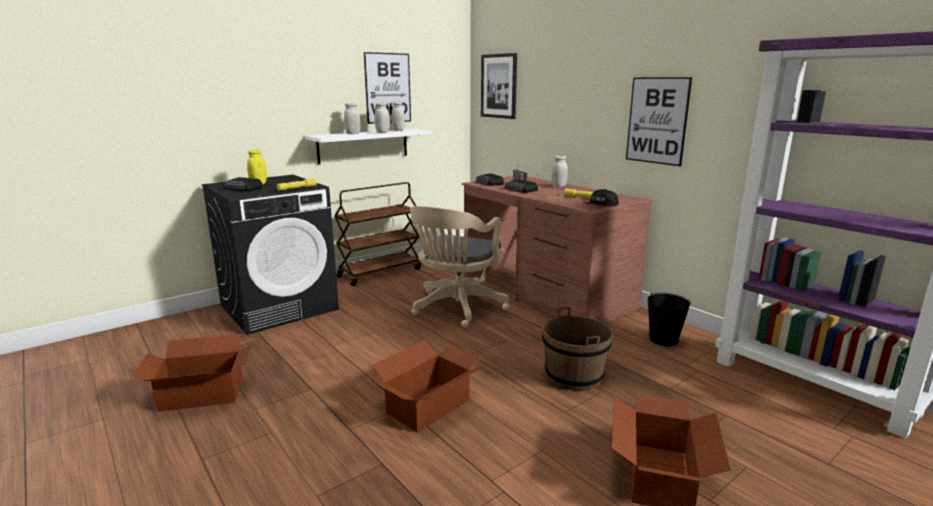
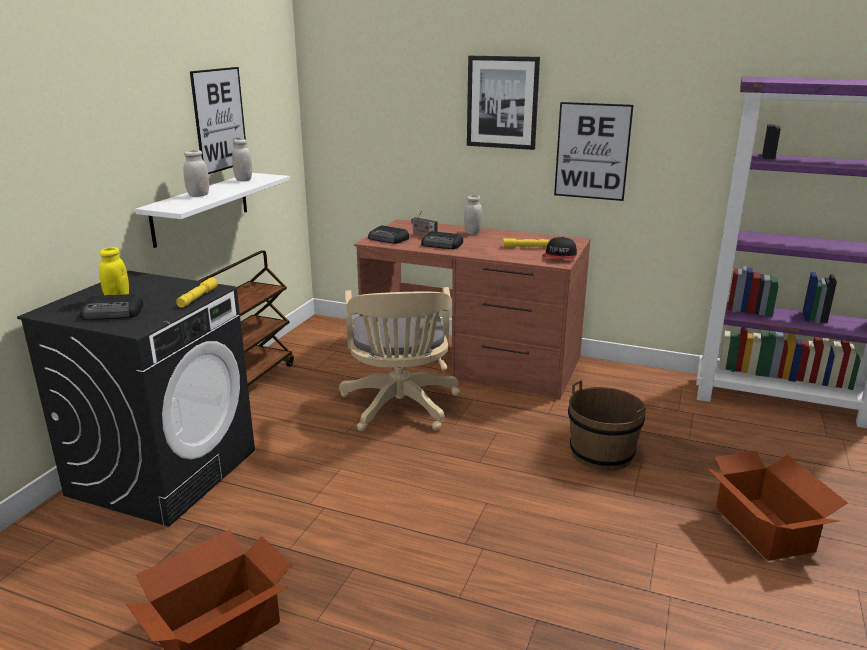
camera: 30 degrees left, 5 degrees up
(382, 132) = (233, 187): white jar -> none
(429, 406) = (508, 538): cardboard box -> none
(499, 86) = (353, 104): picture -> picture (502, 102)
(663, 339) = (634, 388): black bucket -> none

